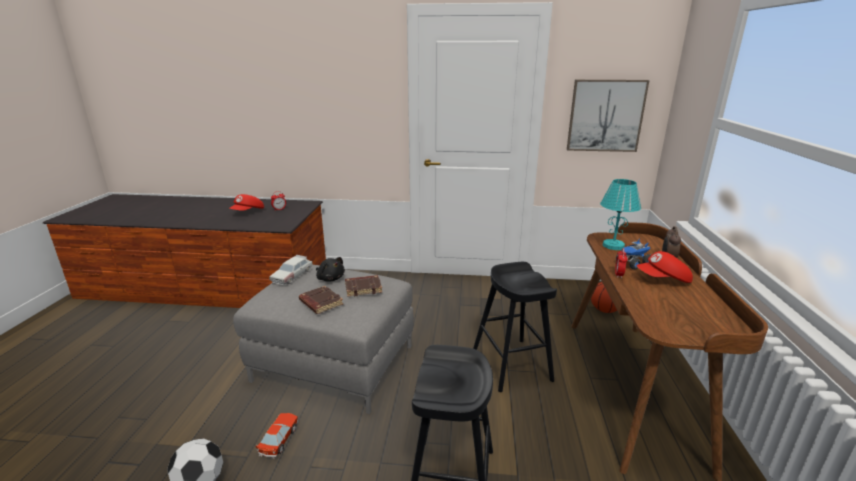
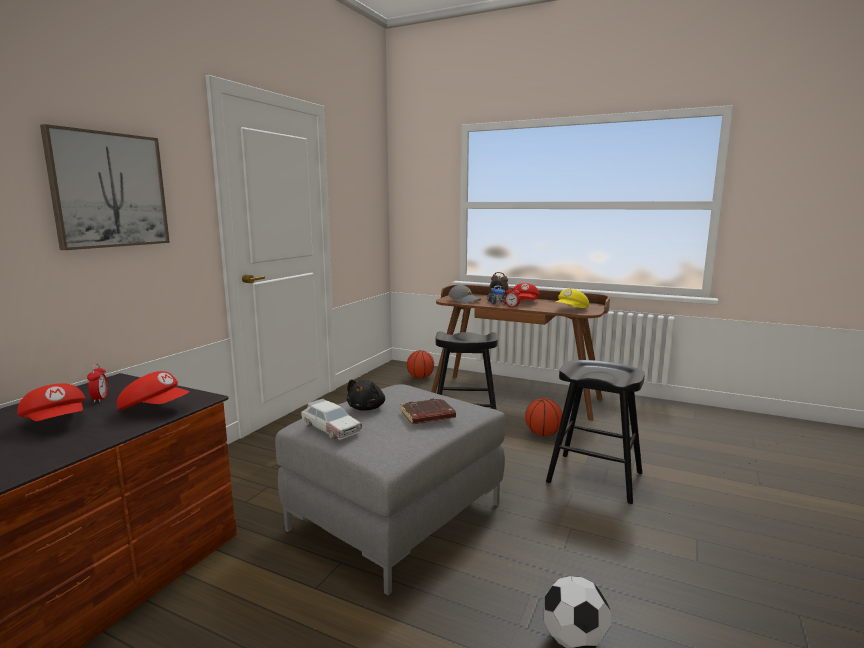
camera: 70 degrees left, 10 degrees down
(267, 222) = (155, 408): none -> red cap
(279, 439) = (517, 569): toy car -> none
(330, 278) = (367, 408): black plush toy -> black plush toy turned 135 degrees clockwise
(363, 288) = (410, 395): brown book -> none
(535, 426) = (542, 434): none -> basketball
(605, 116) = (362, 213): picture -> picture (109, 190)
(613, 245) = (464, 301): turquoise table lamp -> grey cap
(663, 317) = (571, 310): none -> yellow cap

